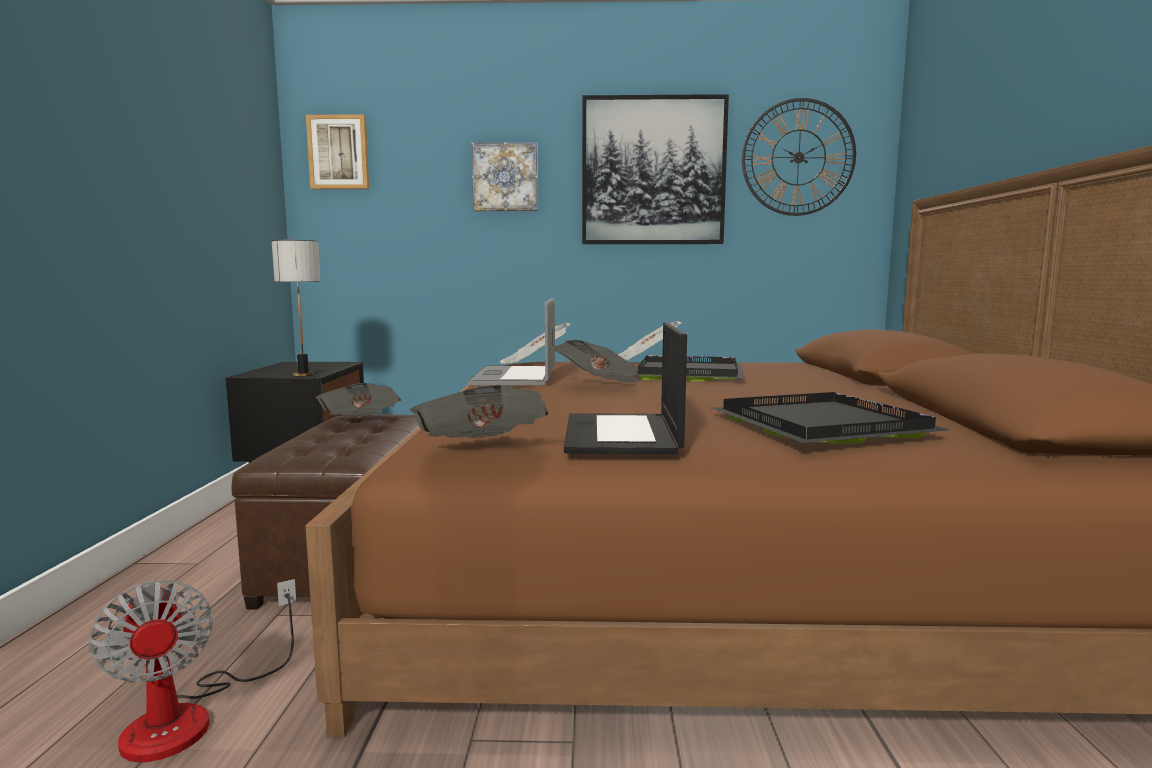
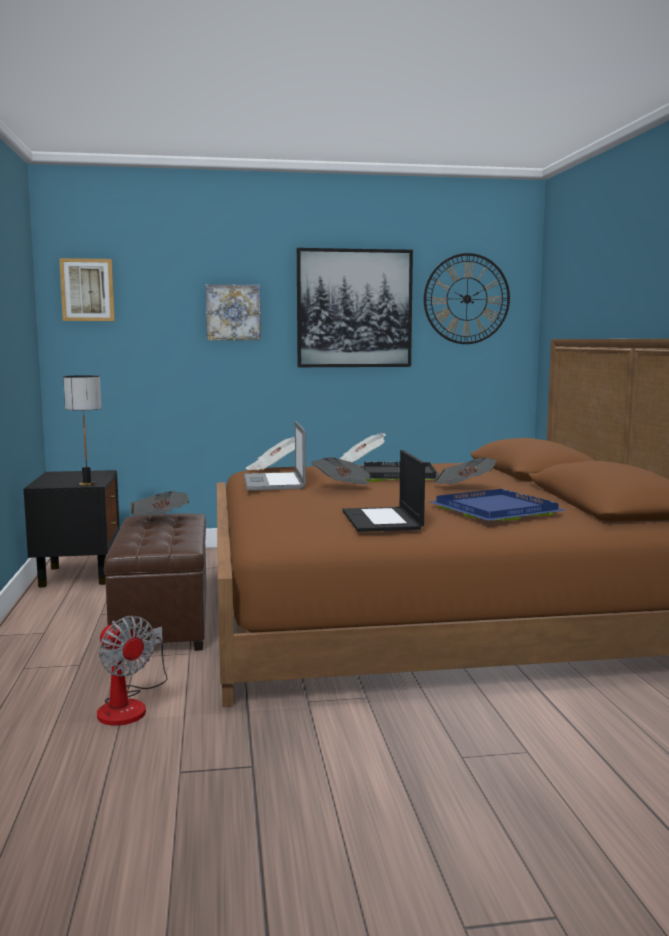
camera: 10 degrees left, 0 degrees up
(482, 452) = (308, 533): newspaper -> newspaper (464, 489)
(816, 425) = (493, 510): black tray -> blue tray

